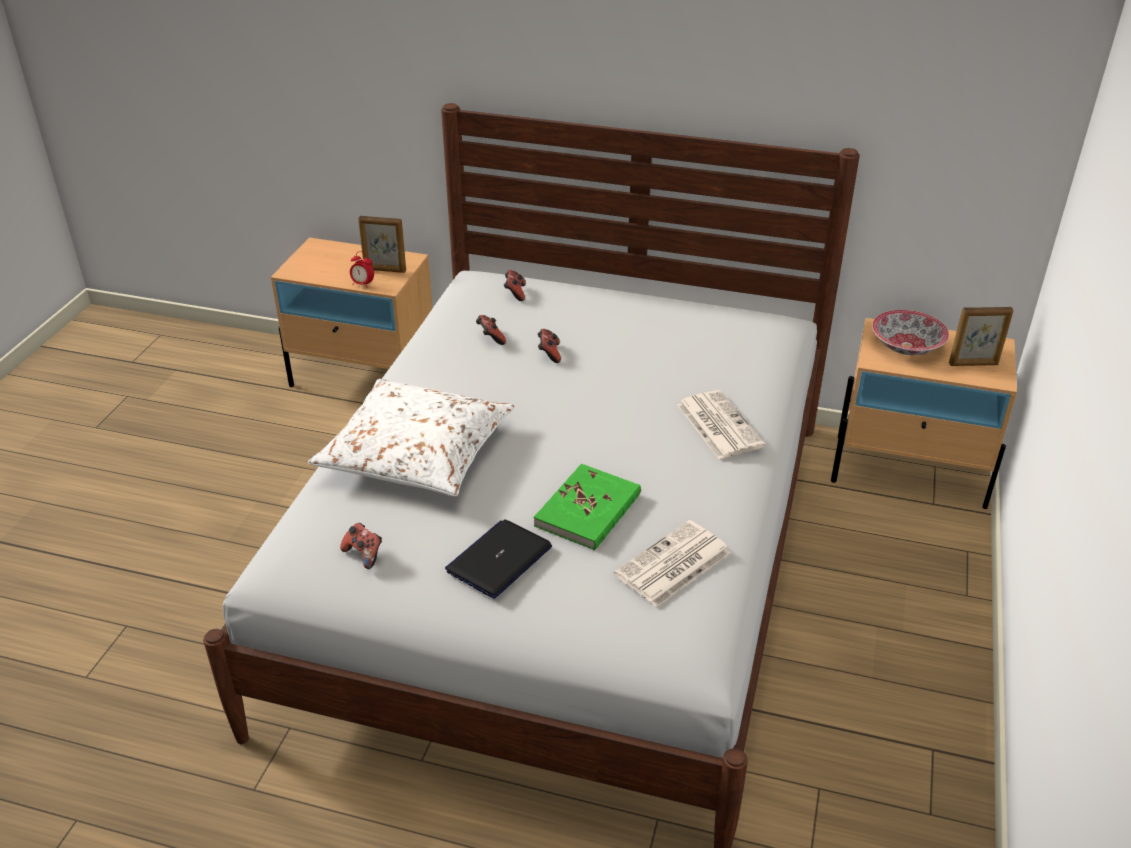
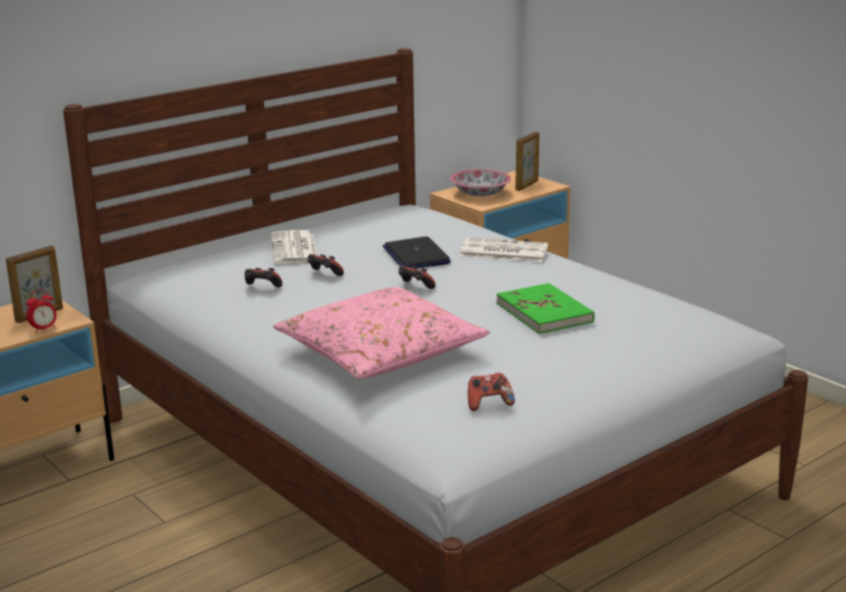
camera: 55 degrees left, 15 degrees down
(416, 453) = (380, 352): white pillow -> pink pillow
(499, 559) = (562, 355): laptop -> laptop (416, 255)
(515, 293) = (210, 266): game controller -> game controller (415, 287)
(672, 565) = (638, 305): newspaper -> newspaper (294, 249)

